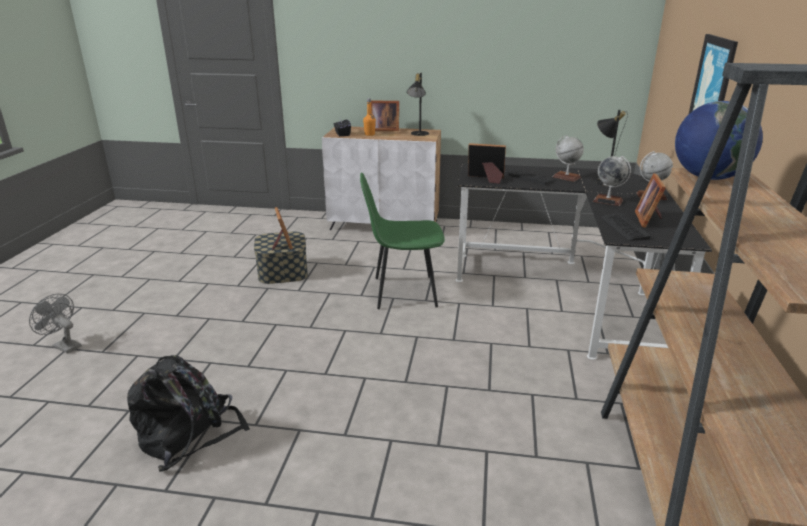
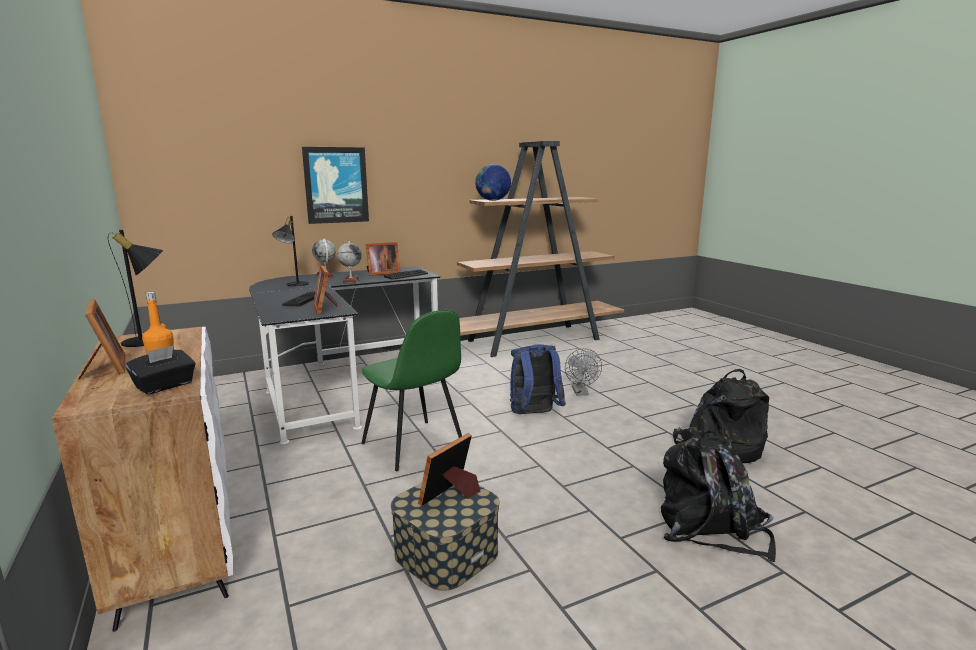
camera: 125 degrees left, 10 degrees down
(64, 345) = (845, 619): grey fan -> grey fan (581, 393)
(158, 352) = (710, 528): none -> black backpack
(390, 363) = (534, 414): none -> blue backpack
(566, 177) = (291, 292): globe -> none

